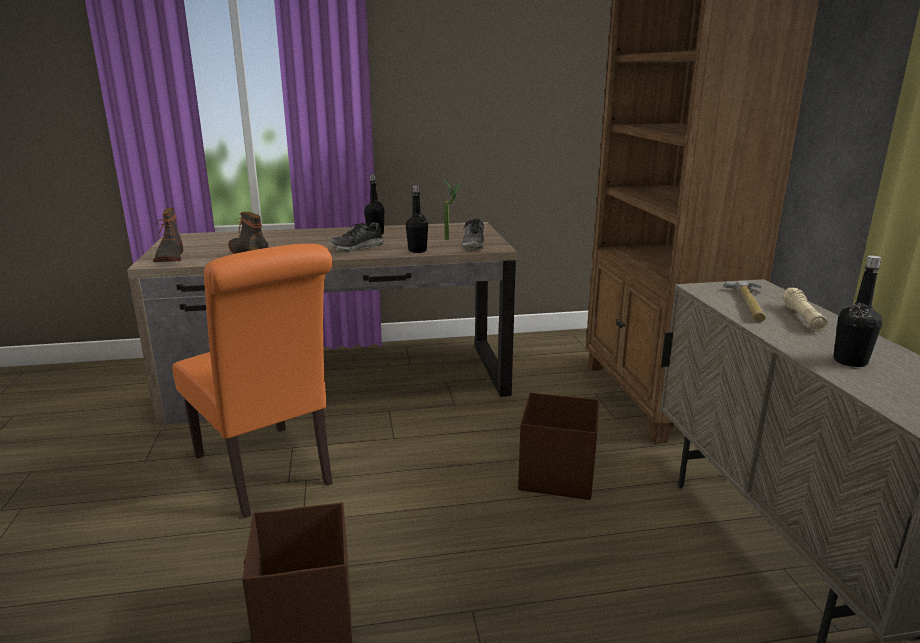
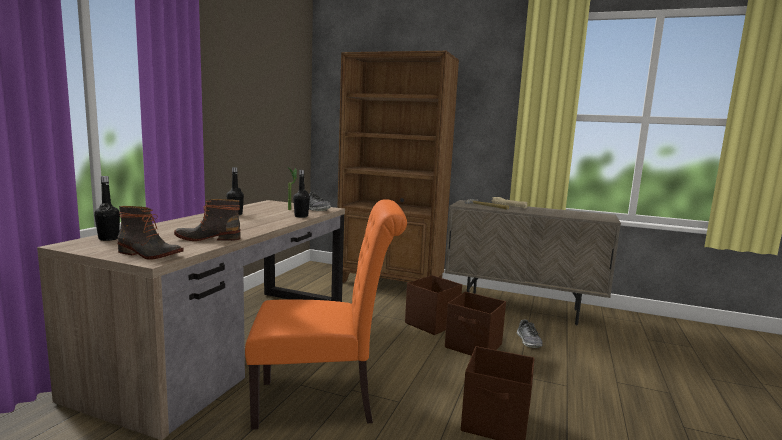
camera: 60 degrees left, 10 degrees down
(357, 248) = (262, 222): shoe -> shoe (528, 341)
(525, 537) = (474, 346): none -> brown storage box
(850, 361) = (553, 213): black bottle -> black bottle (109, 239)

